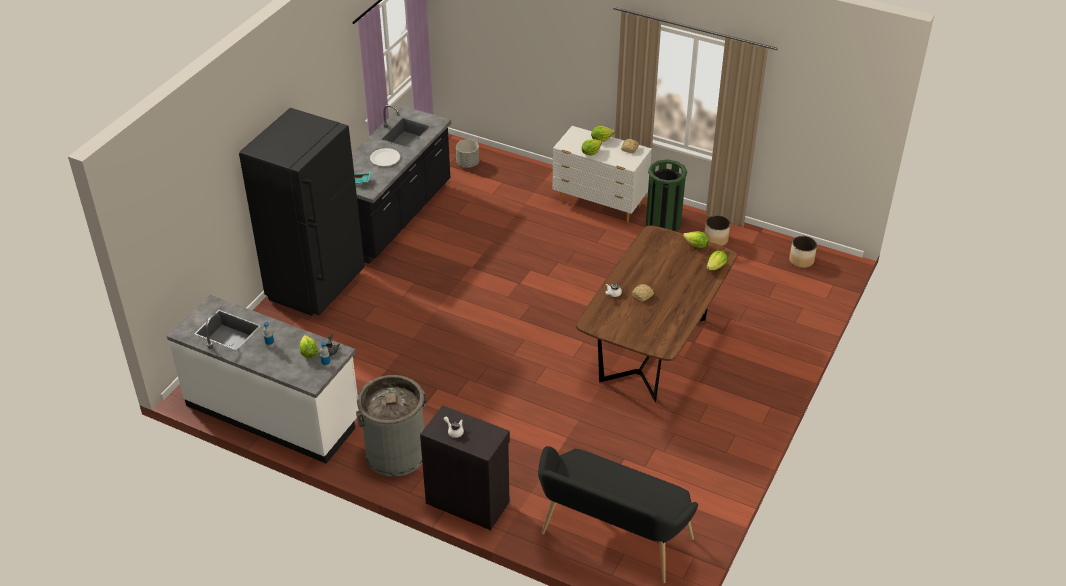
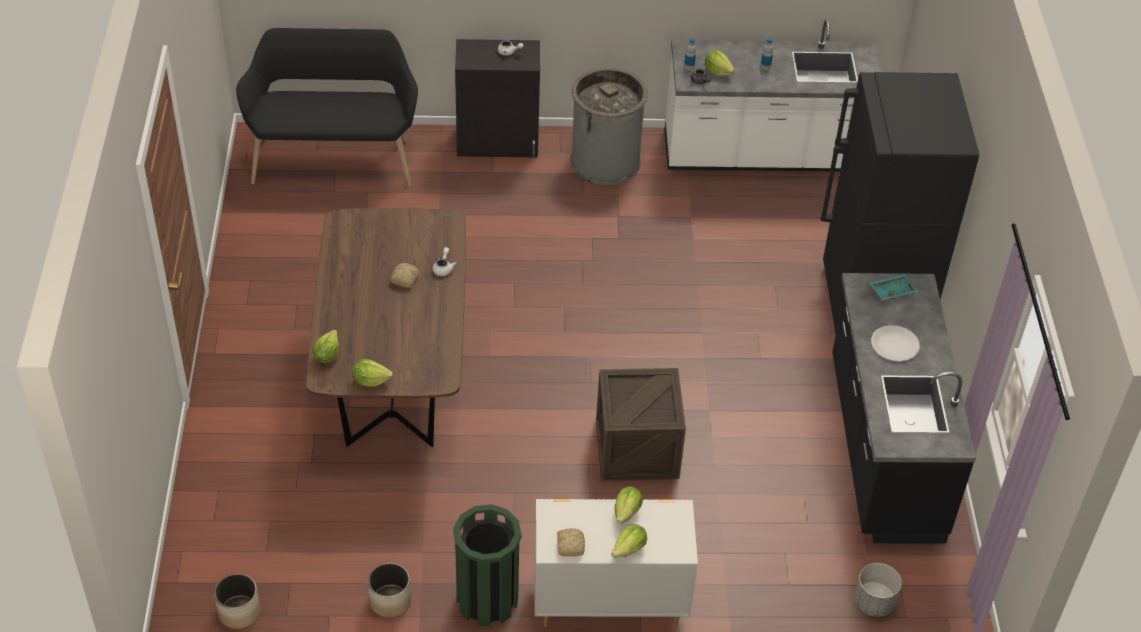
camera: 150 degrees right, 5 degrees up
(530, 262) = (637, 449): none -> crate

